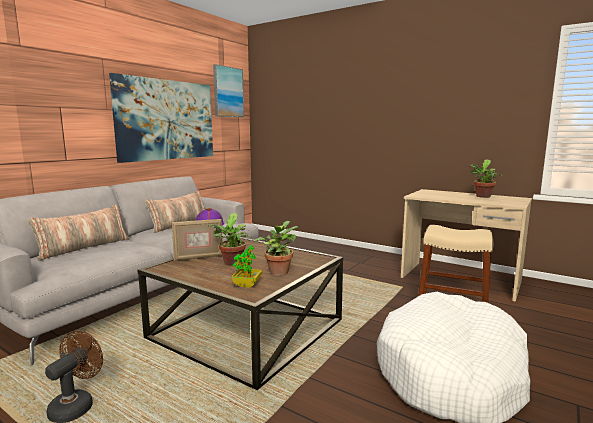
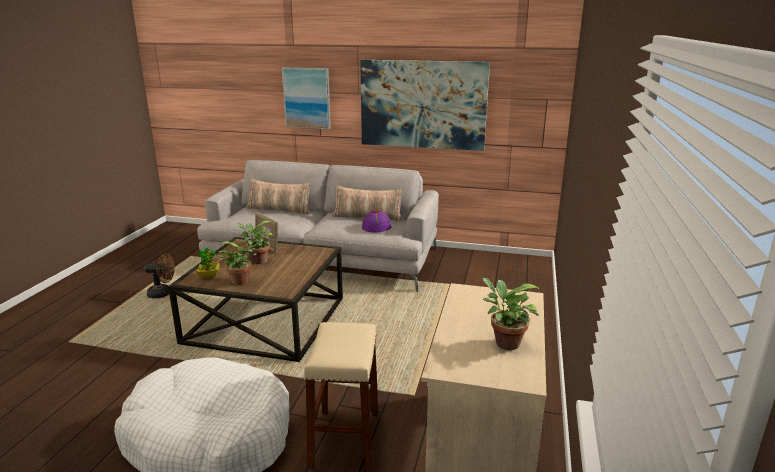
camera: 70 degrees right, 10 degrees up
(228, 92) = (527, 68): picture -> picture (307, 98)

